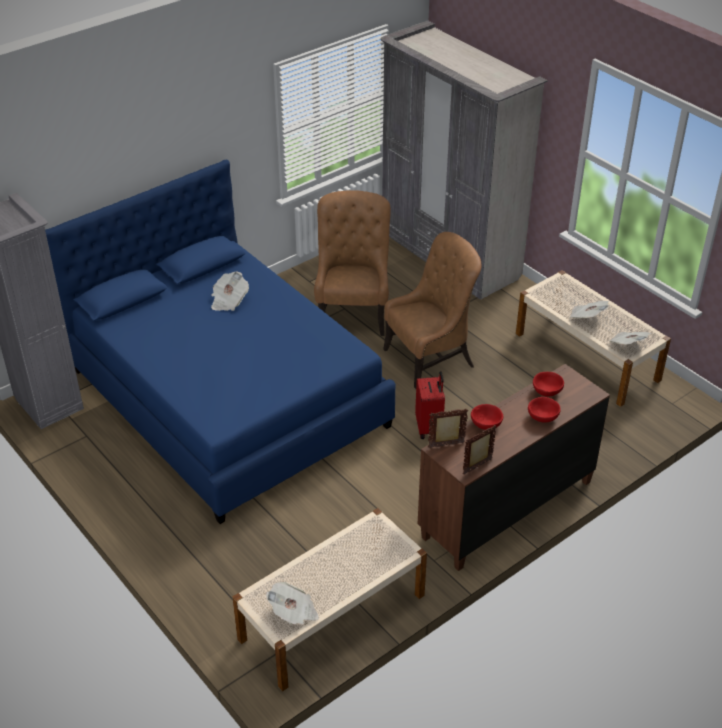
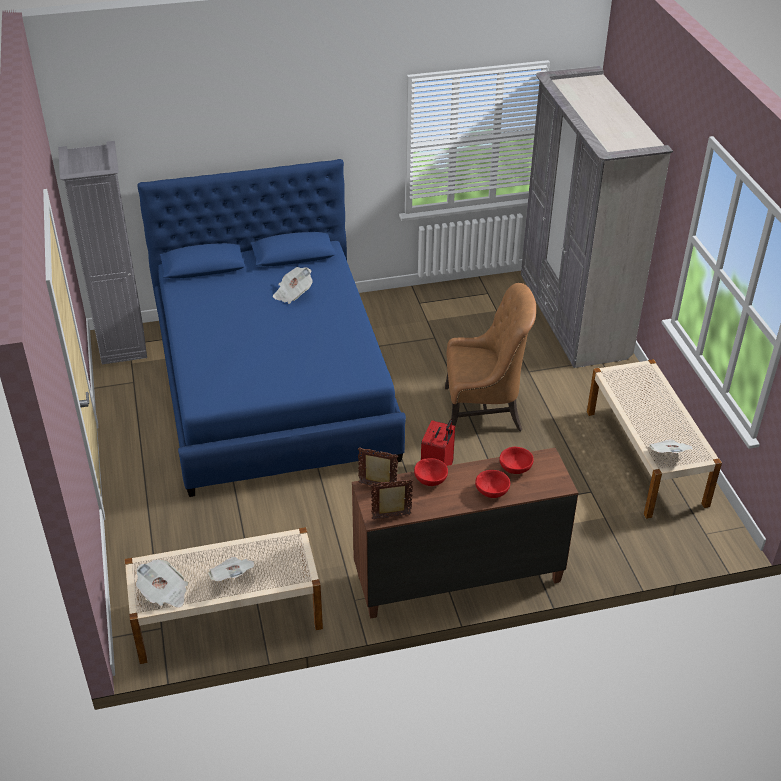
camera: 25 degrees right, 0 degrees up
(353, 313) = (439, 344): brown chair -> none
(587, 317) = (645, 414): newspaper -> newspaper (232, 576)

